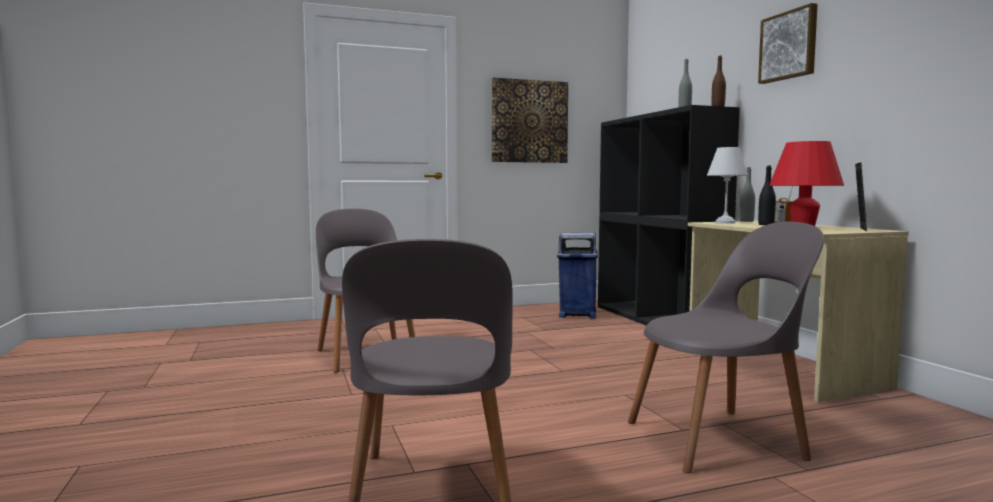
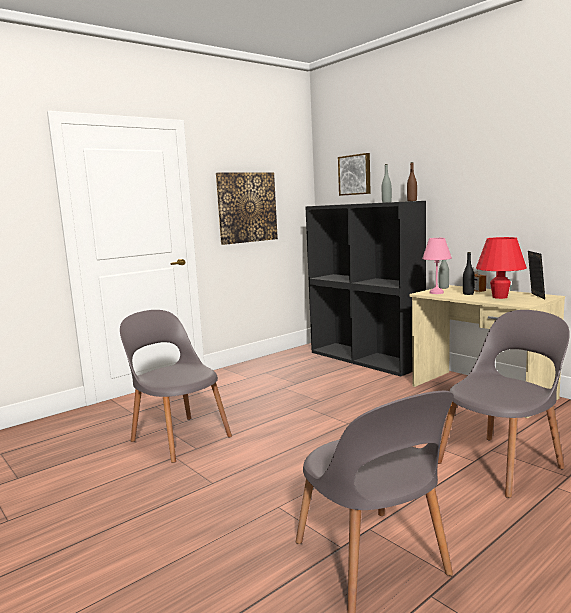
camera: 20 degrees left, 5 degrees up
(576, 314) = (303, 363): blue trash can -> none
(725, 222) = (436, 292): white table lamp -> pink table lamp
(789, 46) = (466, 159): picture -> picture (355, 175)

